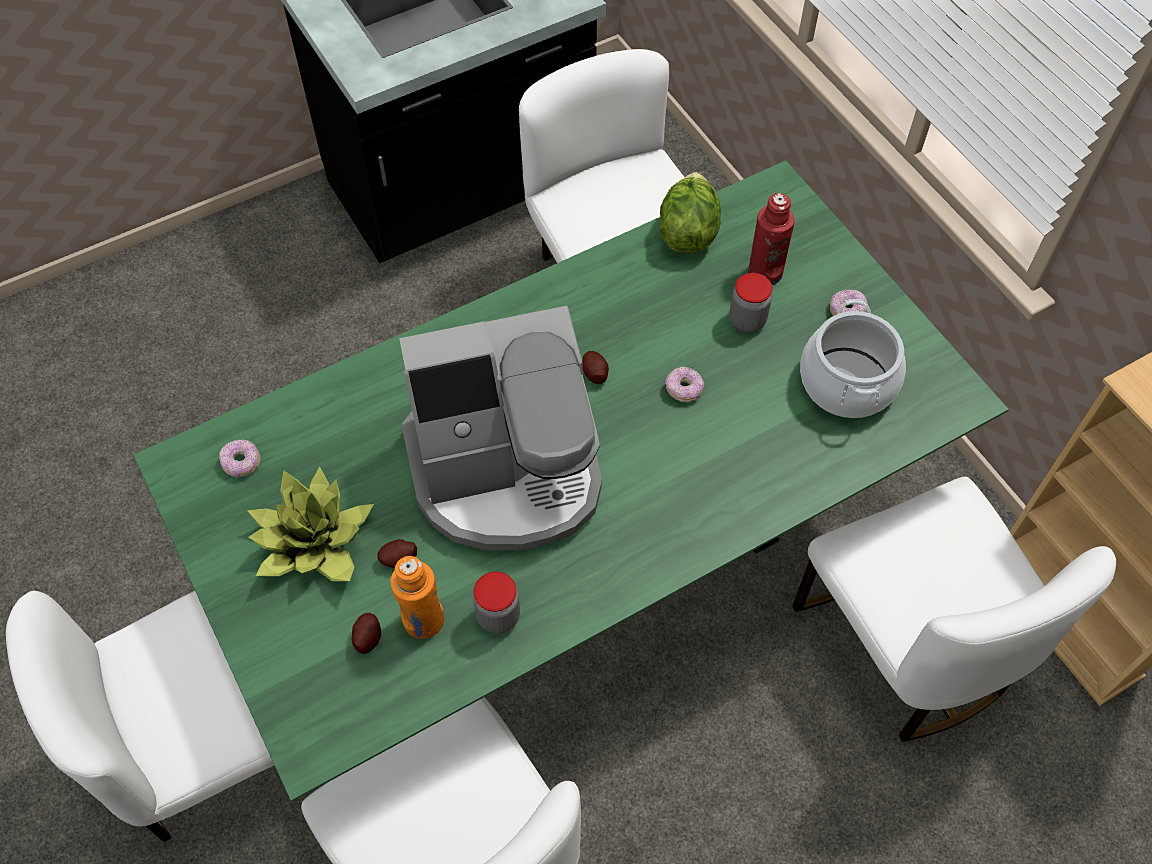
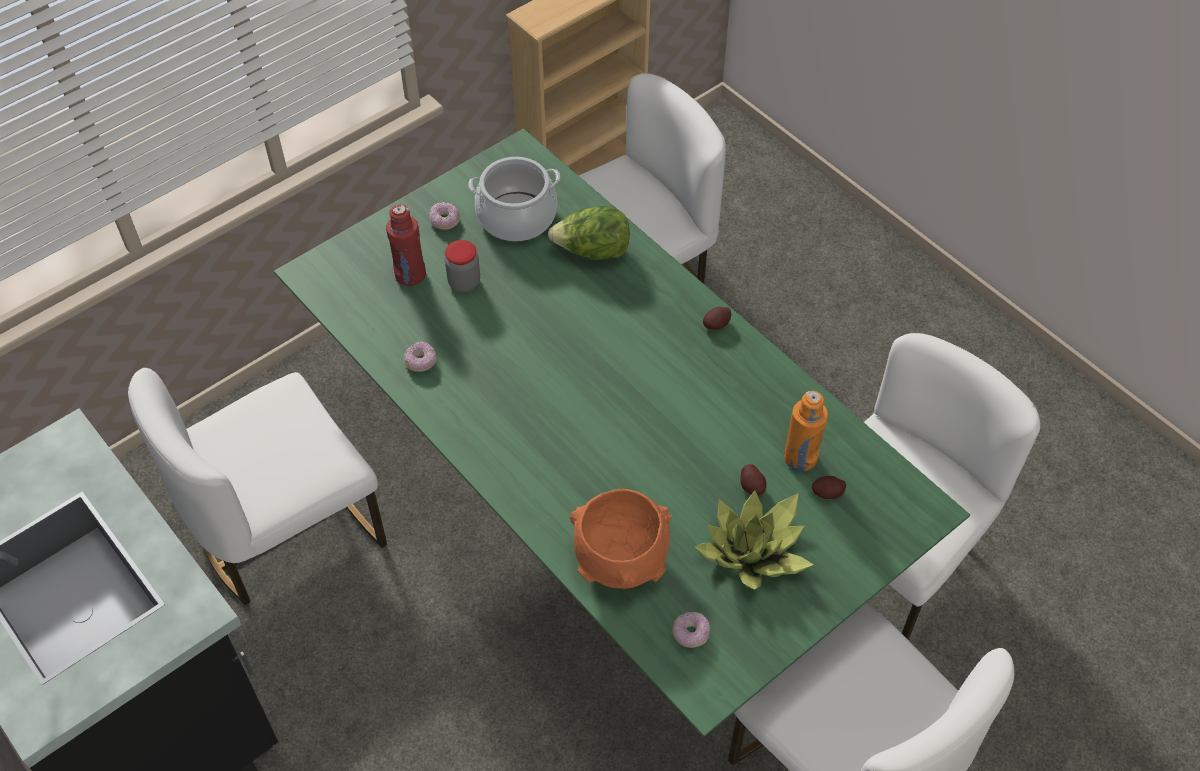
camera: 100 degrees left, 5 degrees down
(345, 414) = (619, 561): none -> orange bowl
(498, 616) = (782, 409): jar -> none
(507, 473) = (651, 425): coffee machine -> none
(594, 373) = (538, 379): potato -> potato (716, 324)
(684, 389) = (543, 317): donut -> donut (421, 362)
(687, 232) = (368, 332): lettuce -> lettuce (592, 252)

